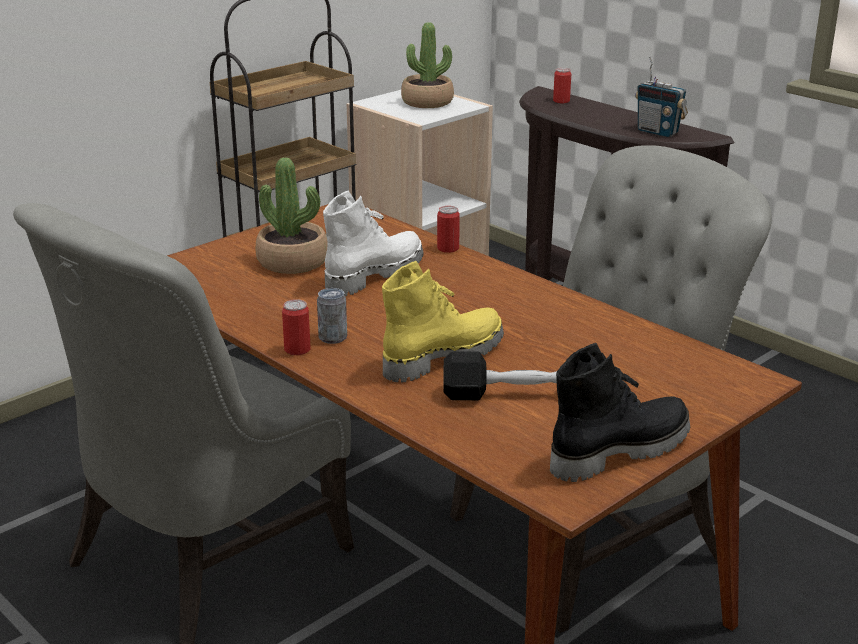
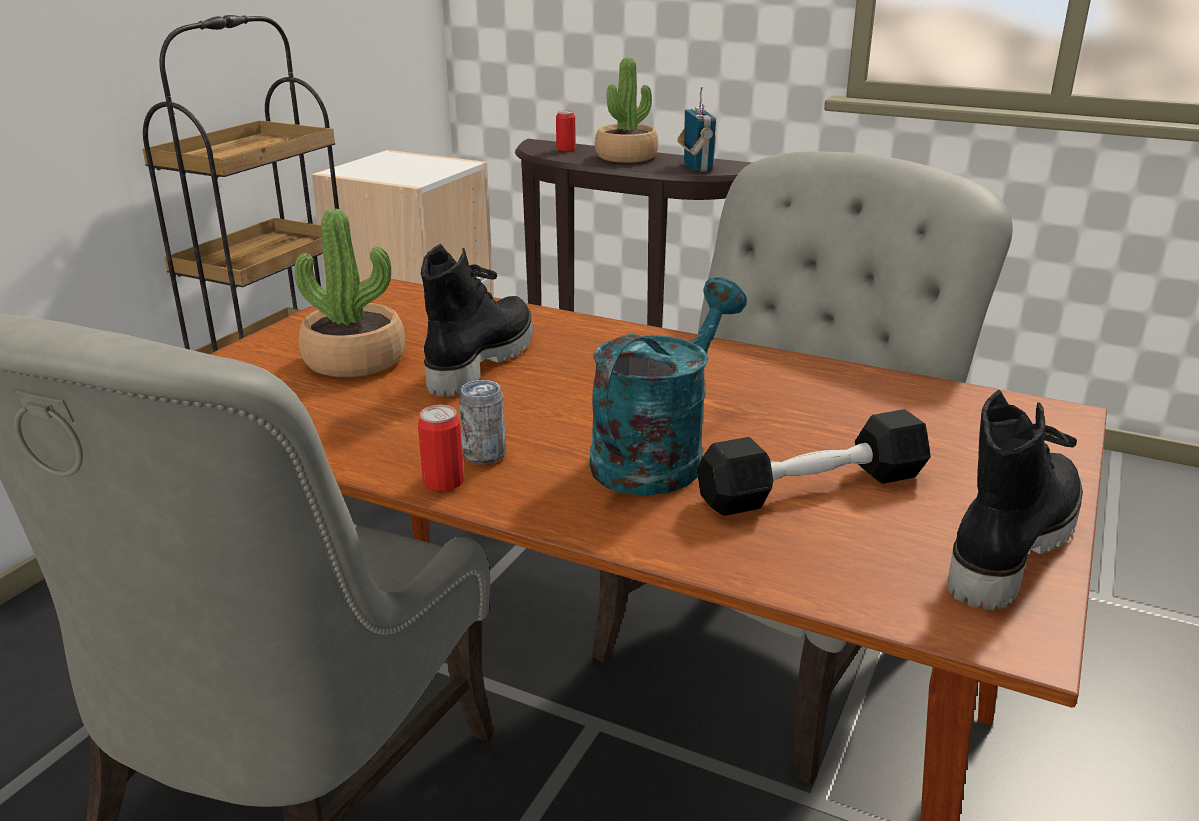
camera: 20 degrees left, 0 degrees up
(373, 275) = (479, 361): white boot -> black boot
(427, 102) = (409, 165): potted plant -> potted plant (626, 157)
(442, 356) = (658, 455): yellow boot -> turquoise watering can
(448, 248) = (551, 316): can -> none
(658, 132) = (696, 167): radio -> radio turned 120 degrees counterclockwise

